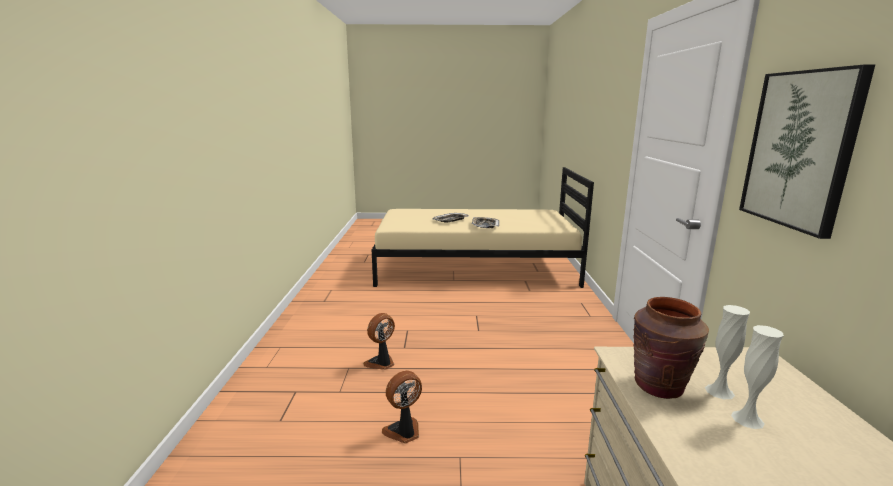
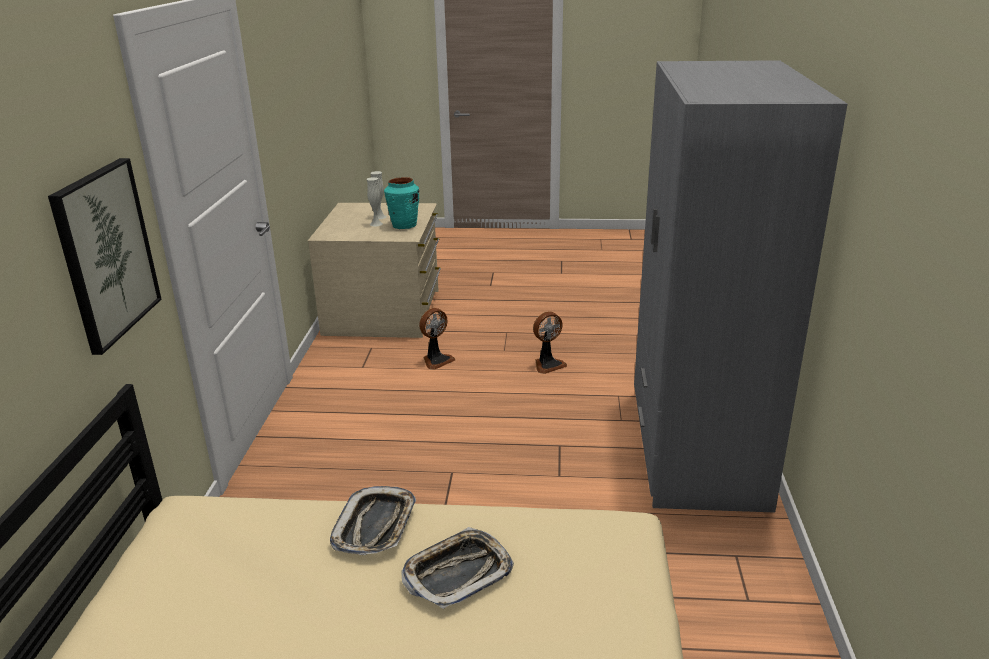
camera: 175 degrees left, 10 degrees up
(303, 348) = (695, 447): none -> grey wardrobe
(381, 363) = (584, 424): fan -> fan (436, 360)
(659, 386) = (404, 225): brown vase -> turquoise vase
(800, 149) = (282, 118): picture -> picture (105, 253)

